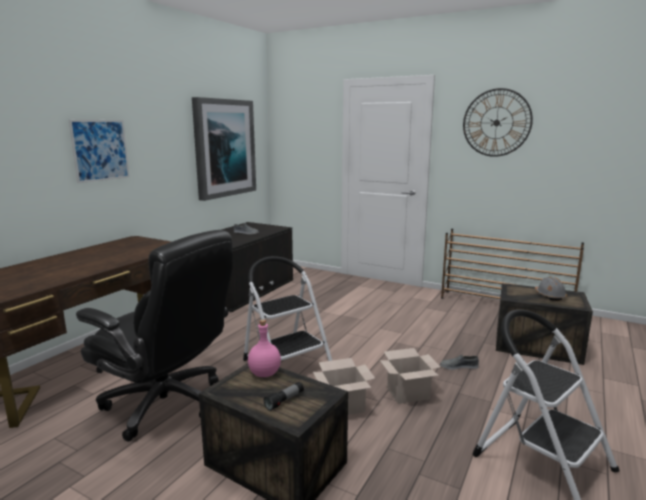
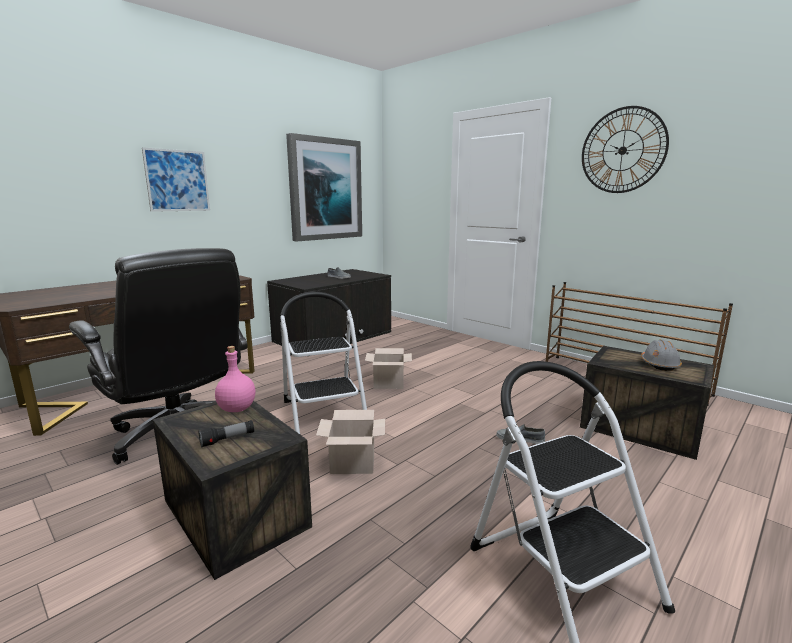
camera: 15 degrees right, 0 degrees up
(407, 394) = (436, 461): cardboard box -> cardboard box (388, 384)

